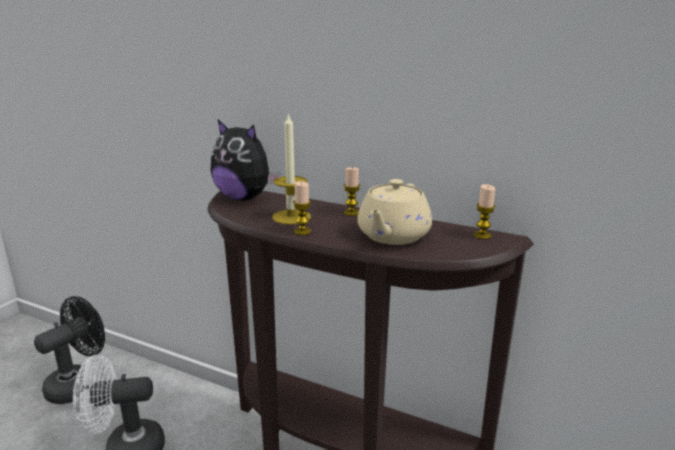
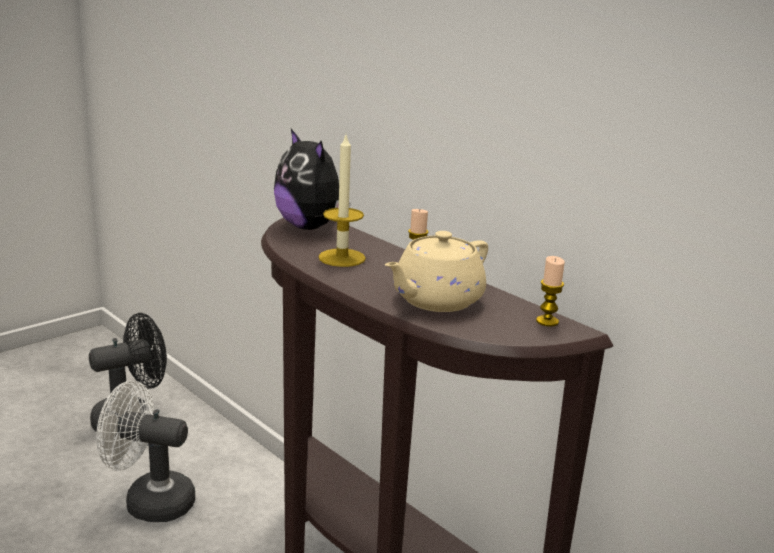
camera: 20 degrees right, 0 degrees up
(302, 231) = (338, 276): candle -> none

